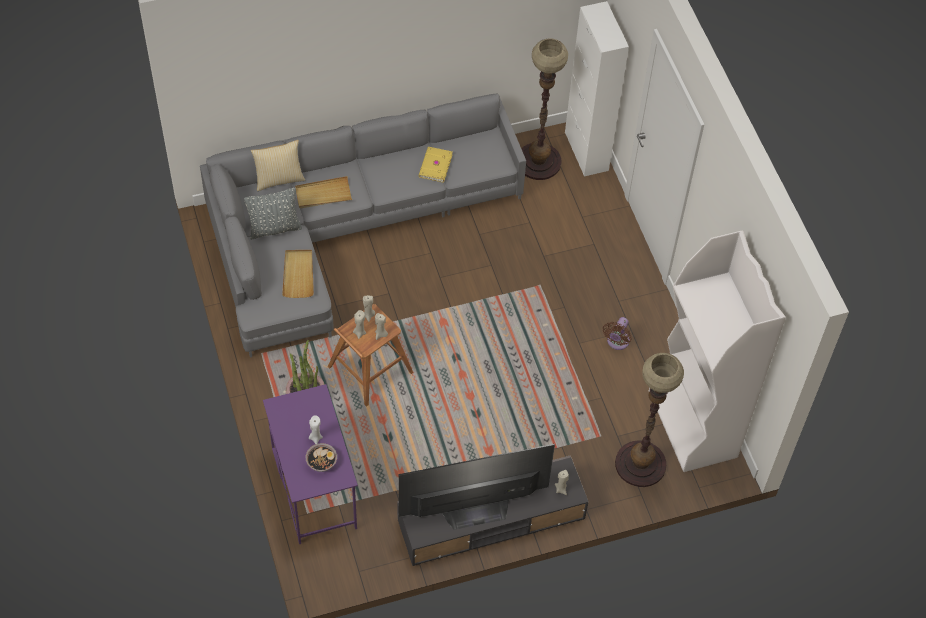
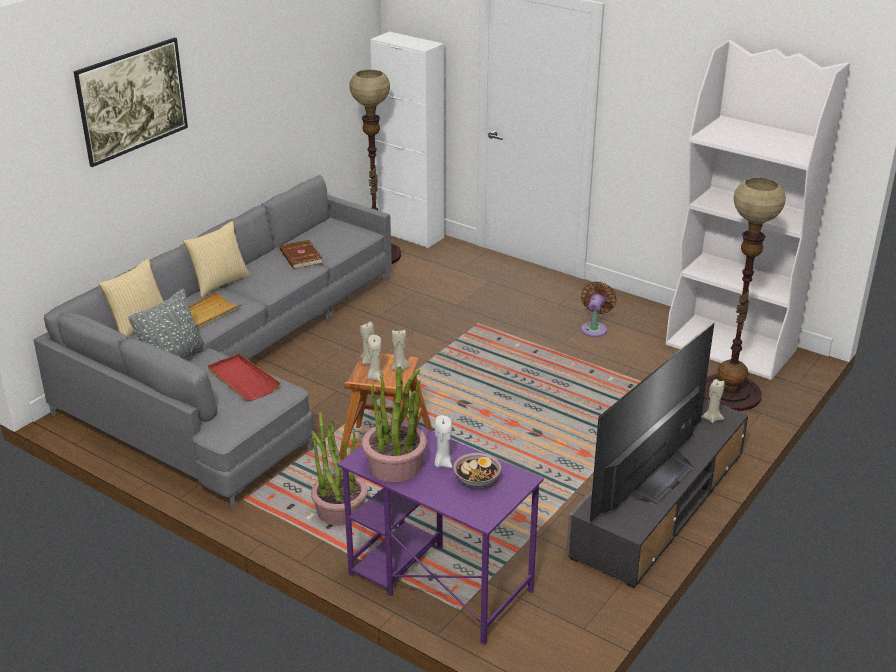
camera: 35 degrees left, 25 degrees down
(290, 422) = (395, 465): none -> potted plant
(298, 274) = (242, 380): beige tray -> red tray
(314, 52) = (136, 123): none -> picture
(360, 164) = (219, 283): none -> pillow
(434, 166) = (300, 257): yellow book -> brown book
(617, 342) = (594, 328): brown fan -> brown fan turned 150 degrees counterclockwise

